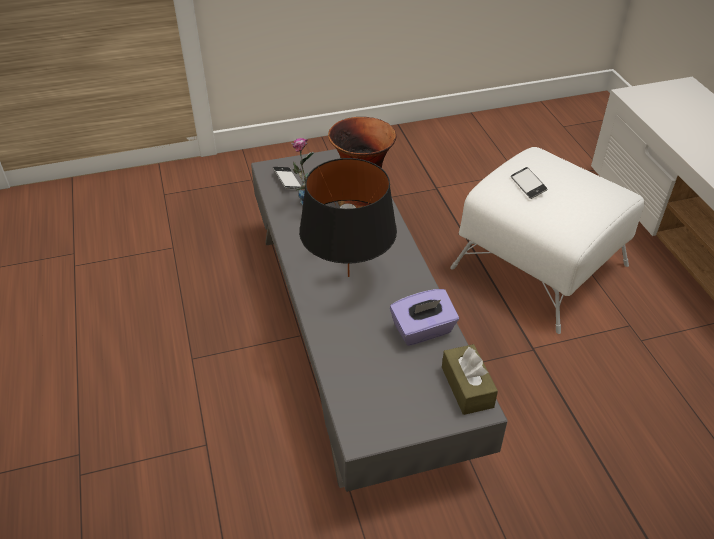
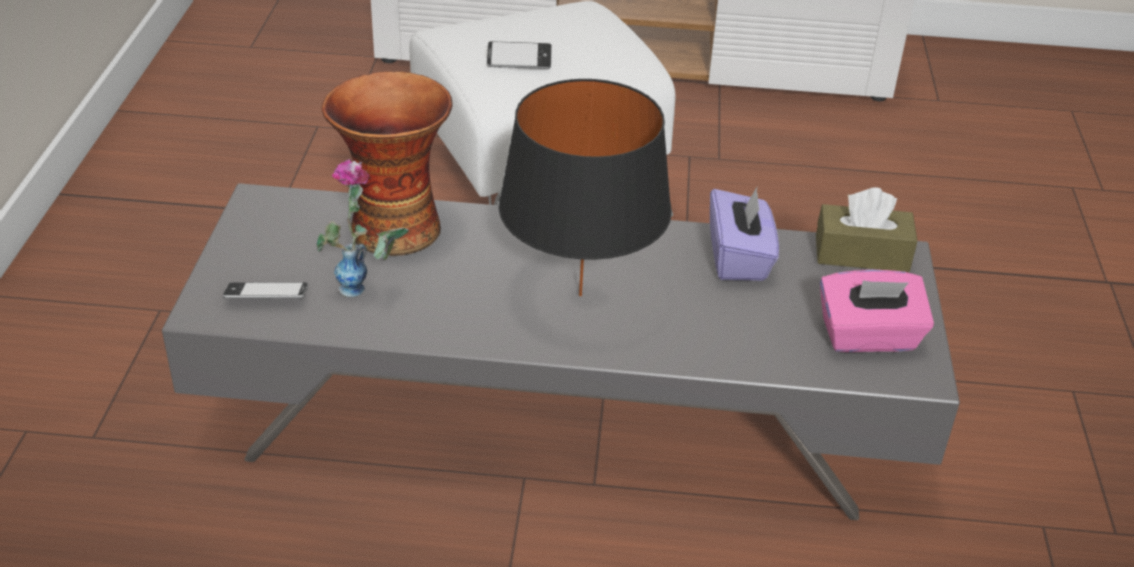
camera: 70 degrees left, 5 degrees down
(382, 405) = (868, 337): none -> pink tissue box

